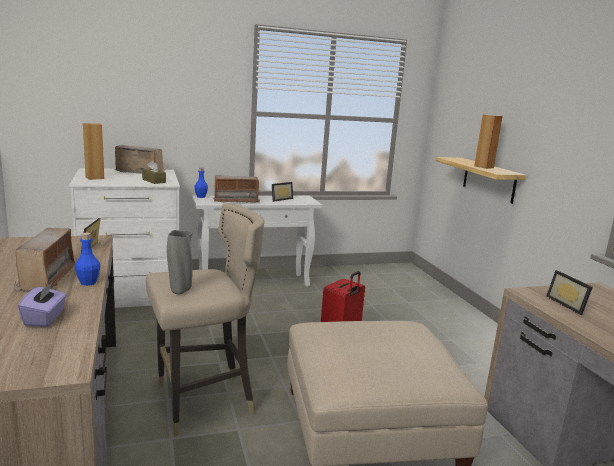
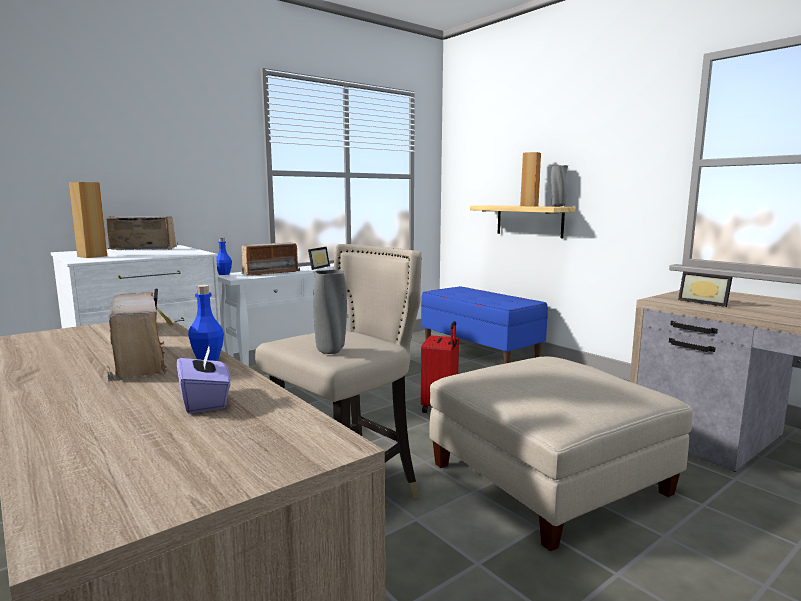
camera: 20 degrees left, 5 degrees down
(154, 181) = (177, 253): brown tissue box -> none
(426, 294) = (480, 350): none -> blue bench
(508, 172) = (557, 206): none -> grey vase

